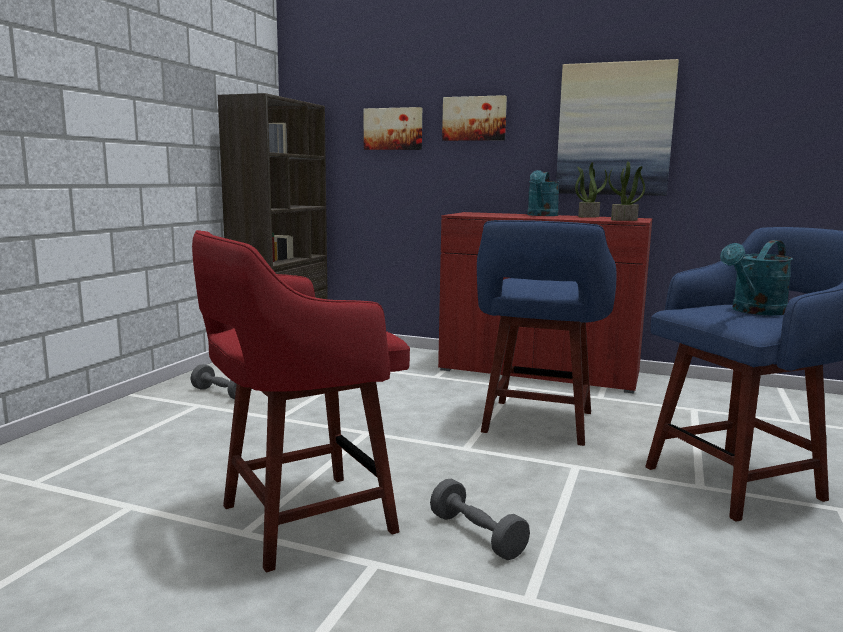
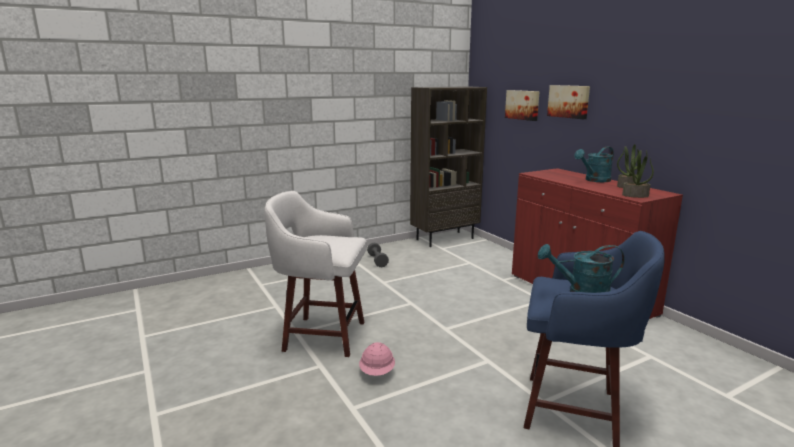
camera: 40 degrees right, 5 degrees up
(301, 520) = (321, 336): red stool -> white stool
(477, 535) = (377, 372): grey dumbbell -> pink hard hat
(537, 423) = (512, 328): blue stool -> none
(614, 130) = (661, 118): picture -> none

